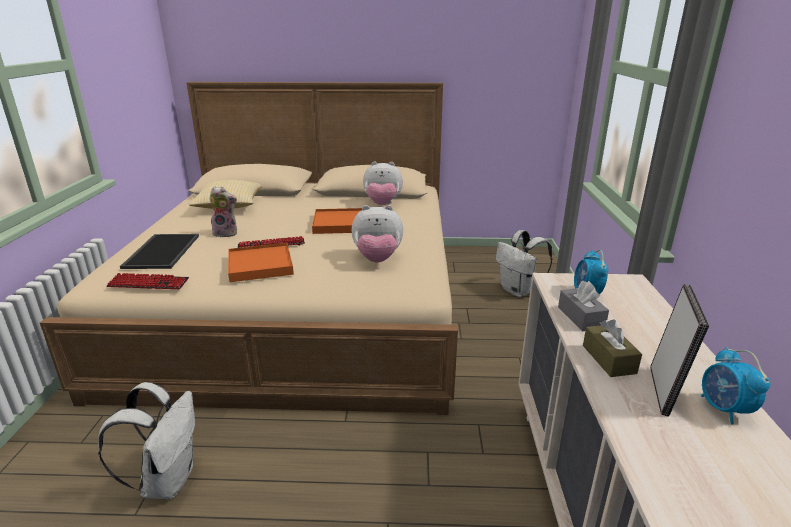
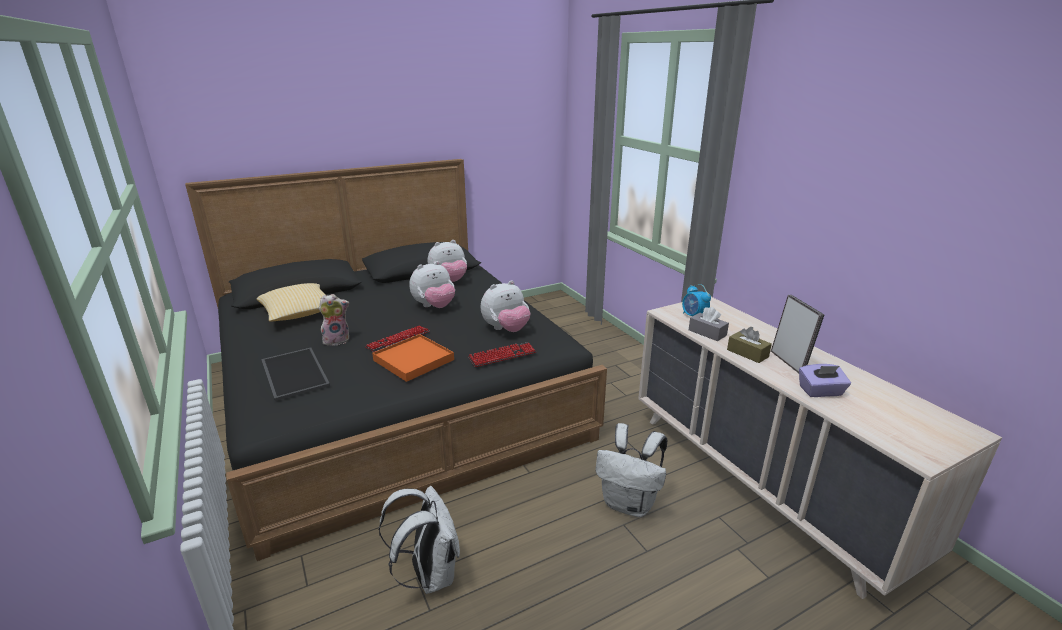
camera: 30 degrees left, 0 degrees up
(148, 283) = (325, 405): keyboard -> keyboard (502, 355)
(300, 305) = (395, 394): beige bed -> black bed
(339, 224) = (434, 306): orange tray -> plush toy
(519, 291) = (568, 332): white backpack -> white backpack (629, 504)
(668, 452) = (820, 391): none -> purple tissue box
(724, 409) = (821, 362): alarm clock -> none

